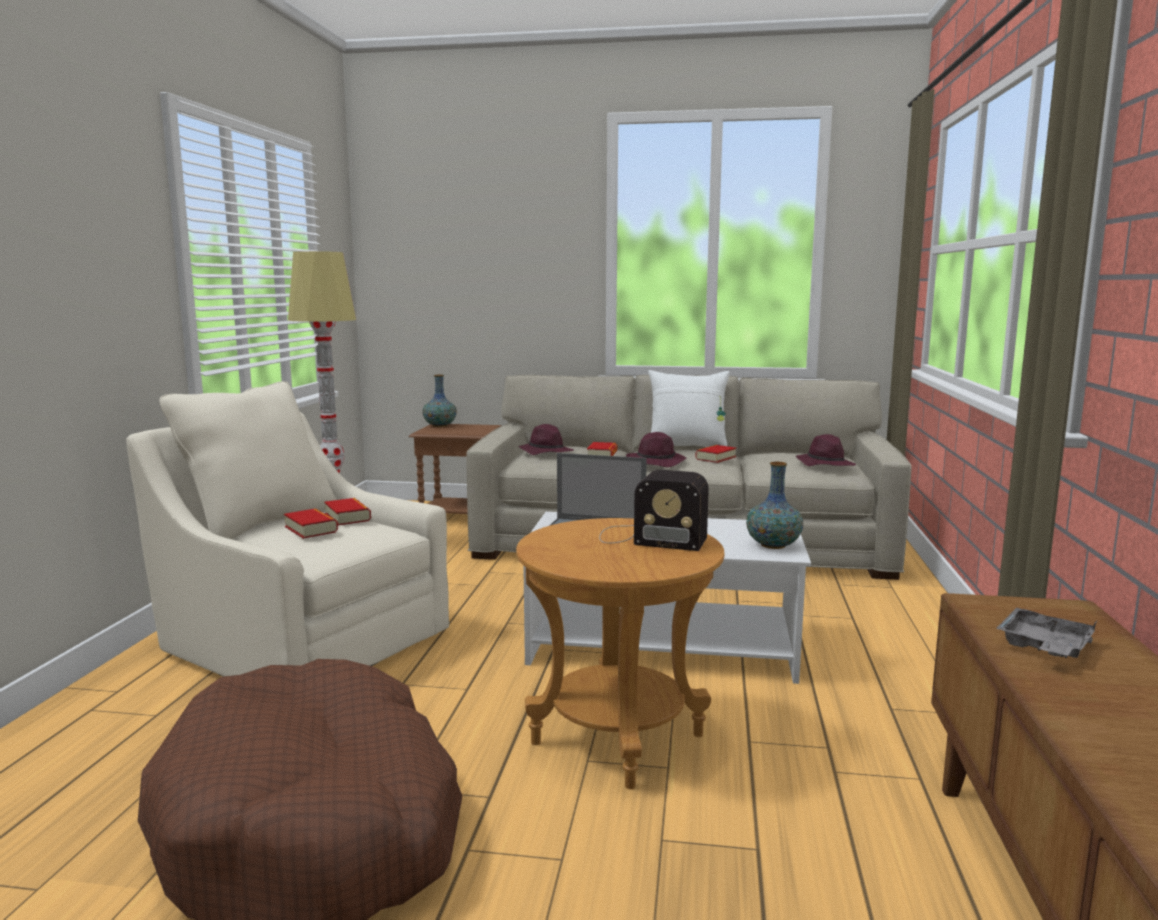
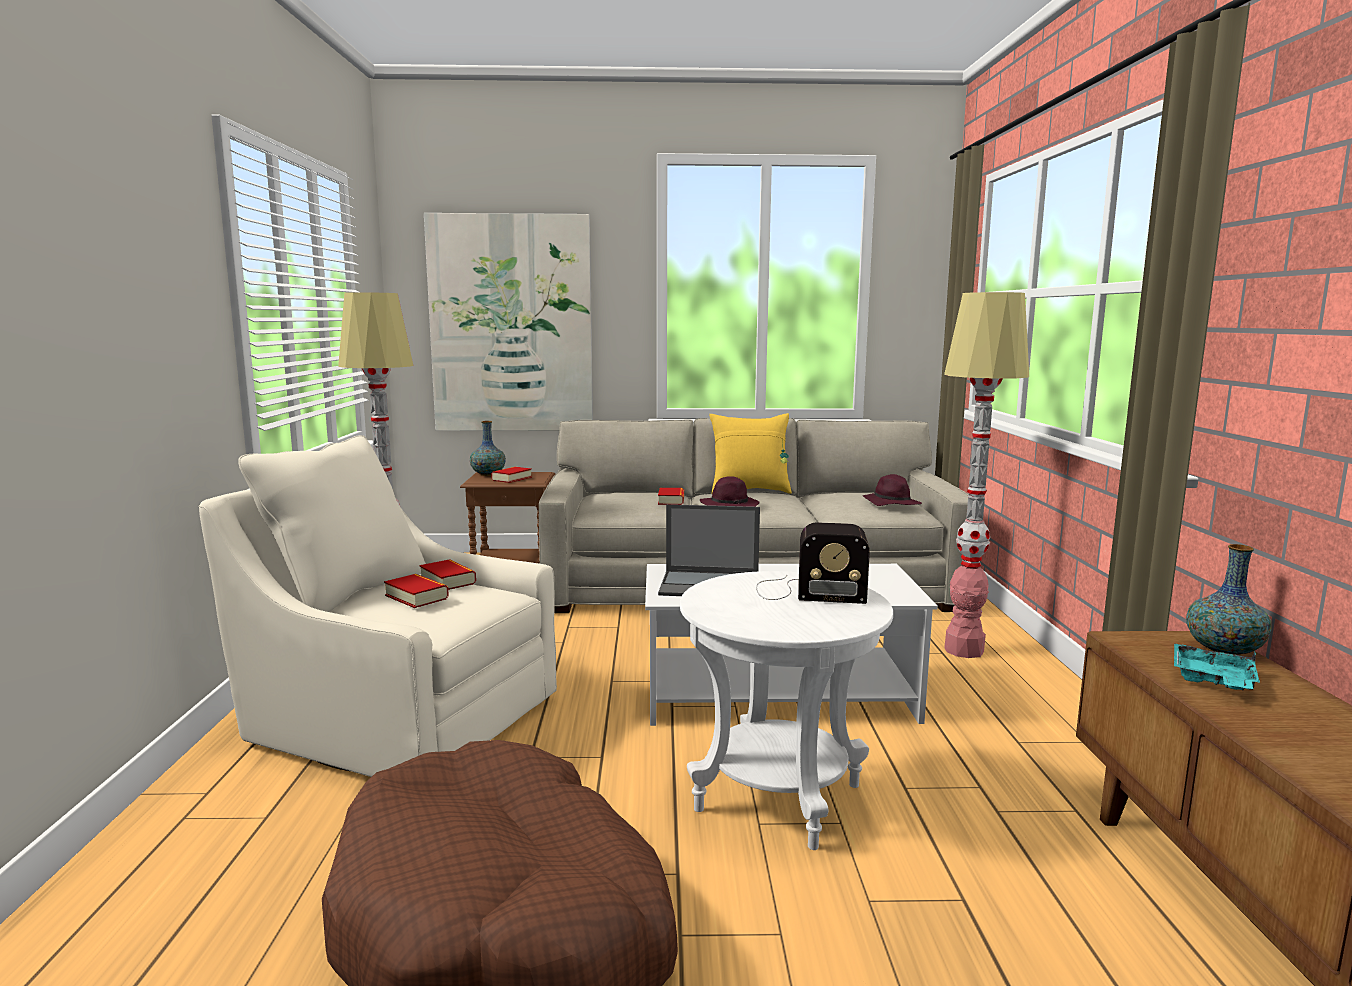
camera: 10 degrees left, 0 degrees up
(468, 283) = (511, 324): none -> picture
(545, 452) = (612, 500): purple hat -> none
(617, 738) = (778, 797): brown side table -> white side table
(686, 449) = (749, 491): white pillow -> yellow pillow
(715, 458) = (784, 500): book -> book (511, 479)
(773, 545) = (891, 589): vase -> vase (1223, 650)
(877, 617) = (964, 650): none -> floor lamp
(1044, 647) = (1213, 681): grey tray -> turquoise tray

